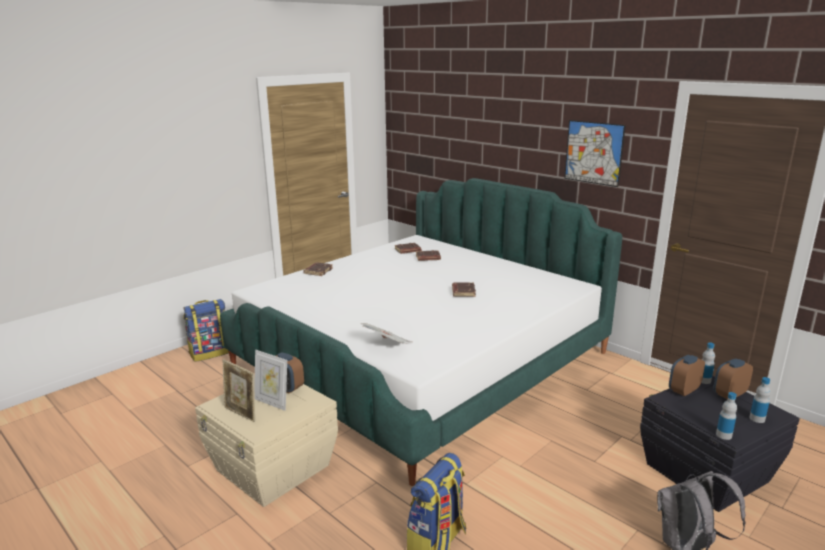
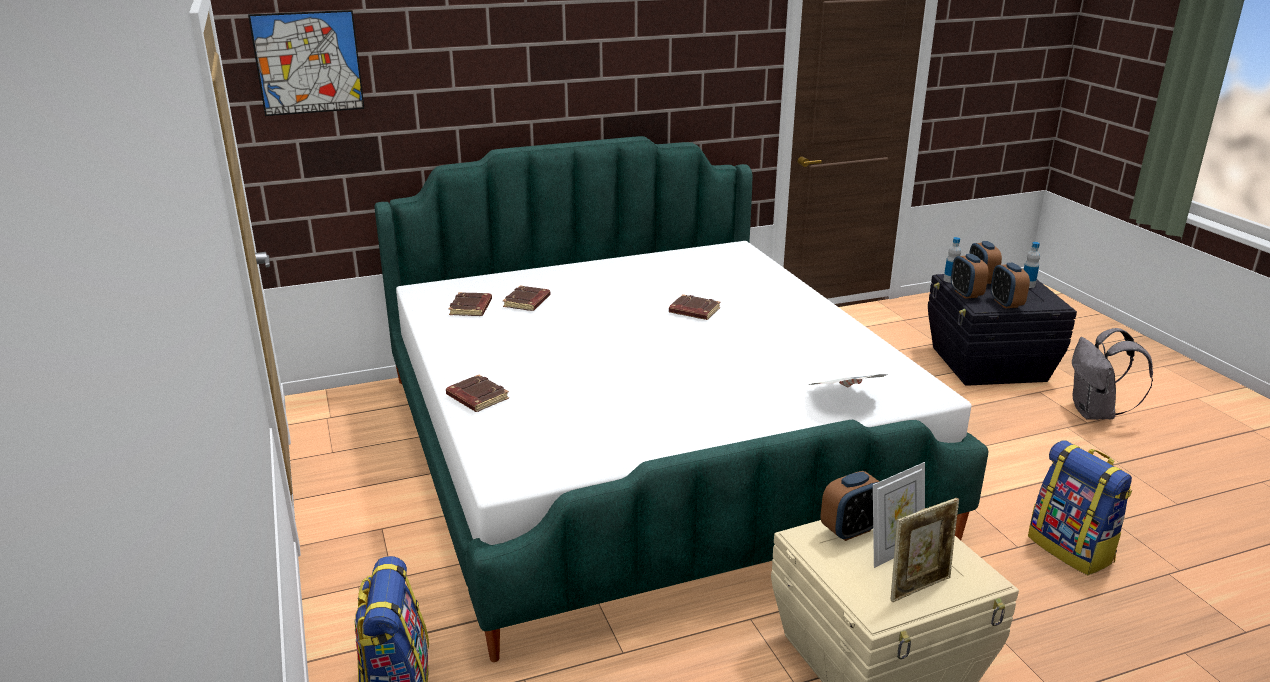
camera: 65 degrees left, 5 degrees up
(593, 152) = (691, 66): picture -> picture (308, 63)
(691, 410) = (1006, 303): none -> alarm clock
(724, 435) = (1052, 306): bottle -> none

